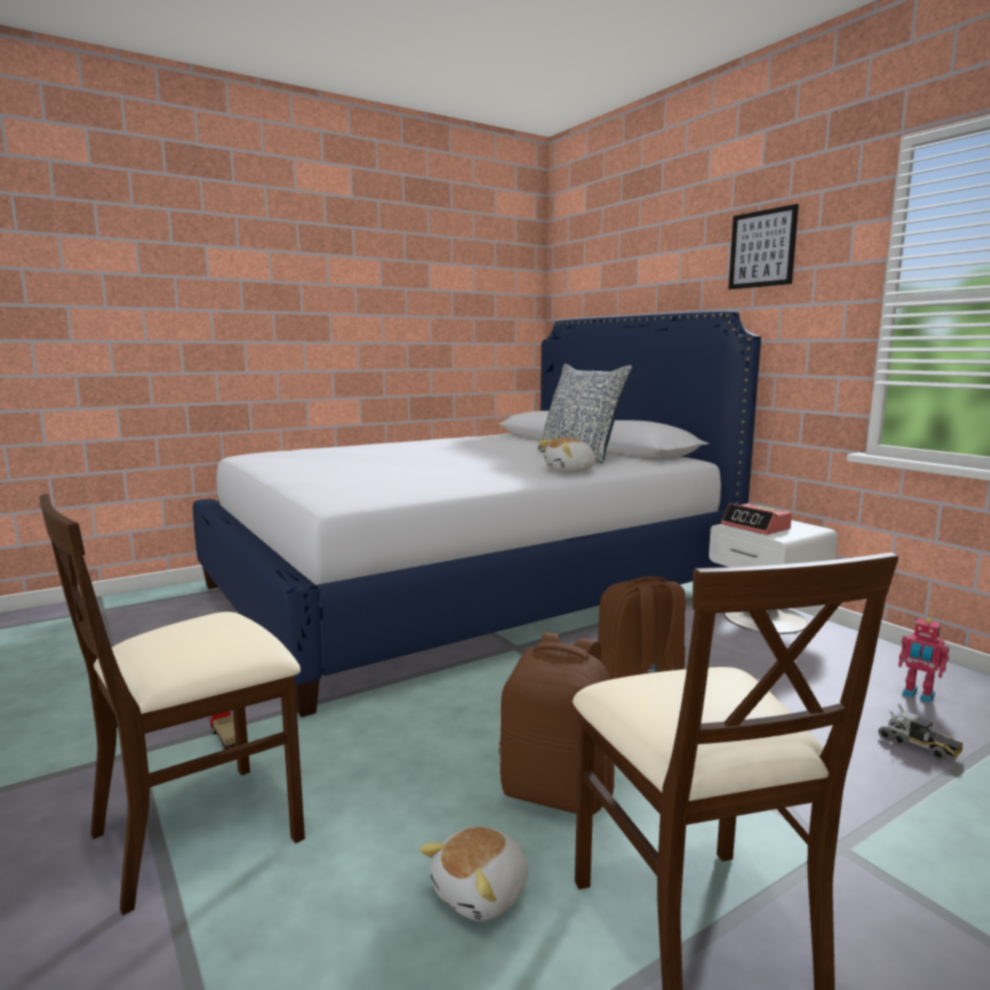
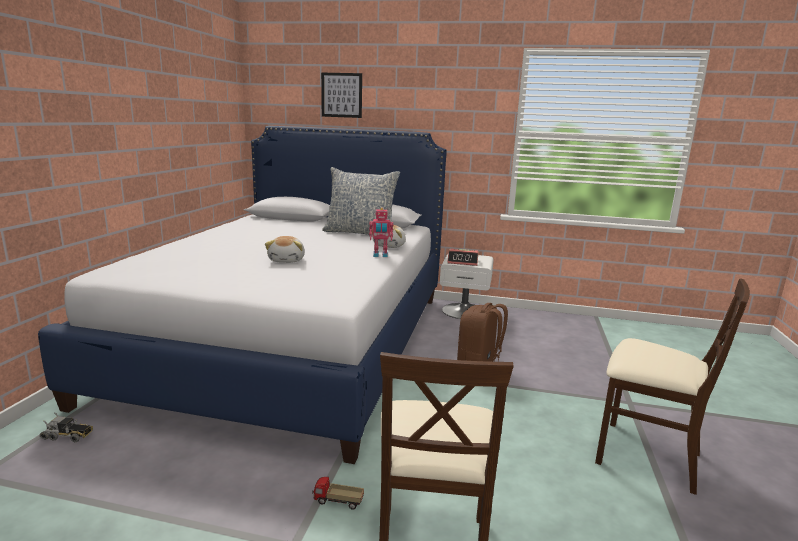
camera: 45 degrees left, 5 degrees up
(482, 893) = (581, 489): plush toy -> plush toy (287, 260)
(558, 791) = (530, 431): brown backpack -> none
(762, 249) = (440, 95): picture -> picture (341, 95)
(917, 696) = (562, 330): toy robot -> toy robot (380, 255)
(919, 746) = (591, 352): toy truck -> toy truck (68, 435)

